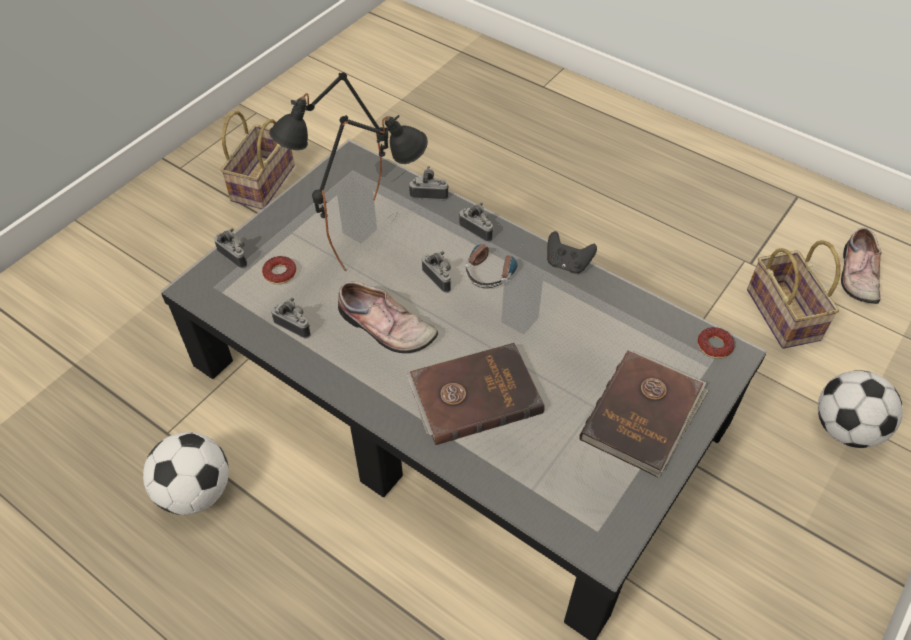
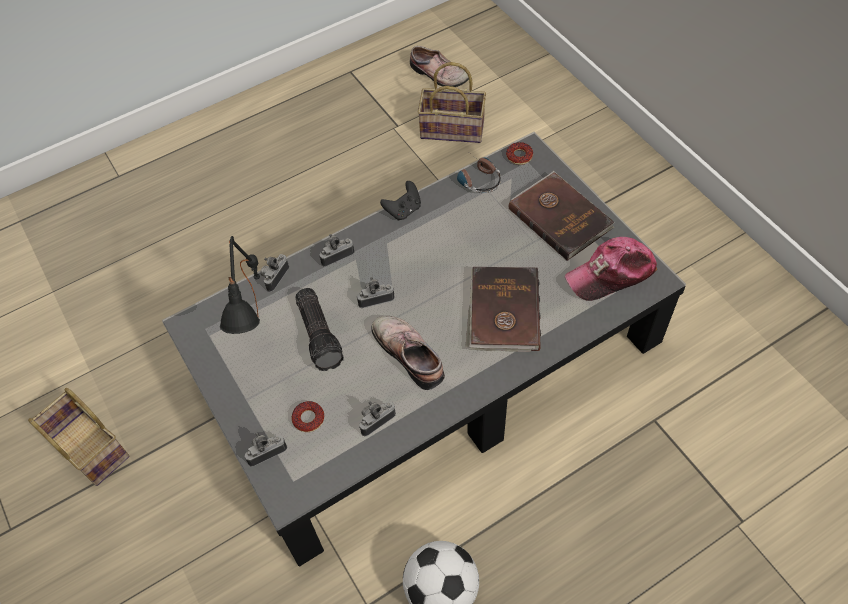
camera: 65 degrees left, 5 degrees up
(377, 250) = (320, 334): black table lamp -> flashlight
(385, 328) = (411, 353): shoe -> shoe turned 90 degrees counterclockwise
(492, 268) = (383, 259): headphones -> headphones (475, 178)
(583, 494) = (611, 274): none -> cap
(846, 428) = (557, 140): football -> none

